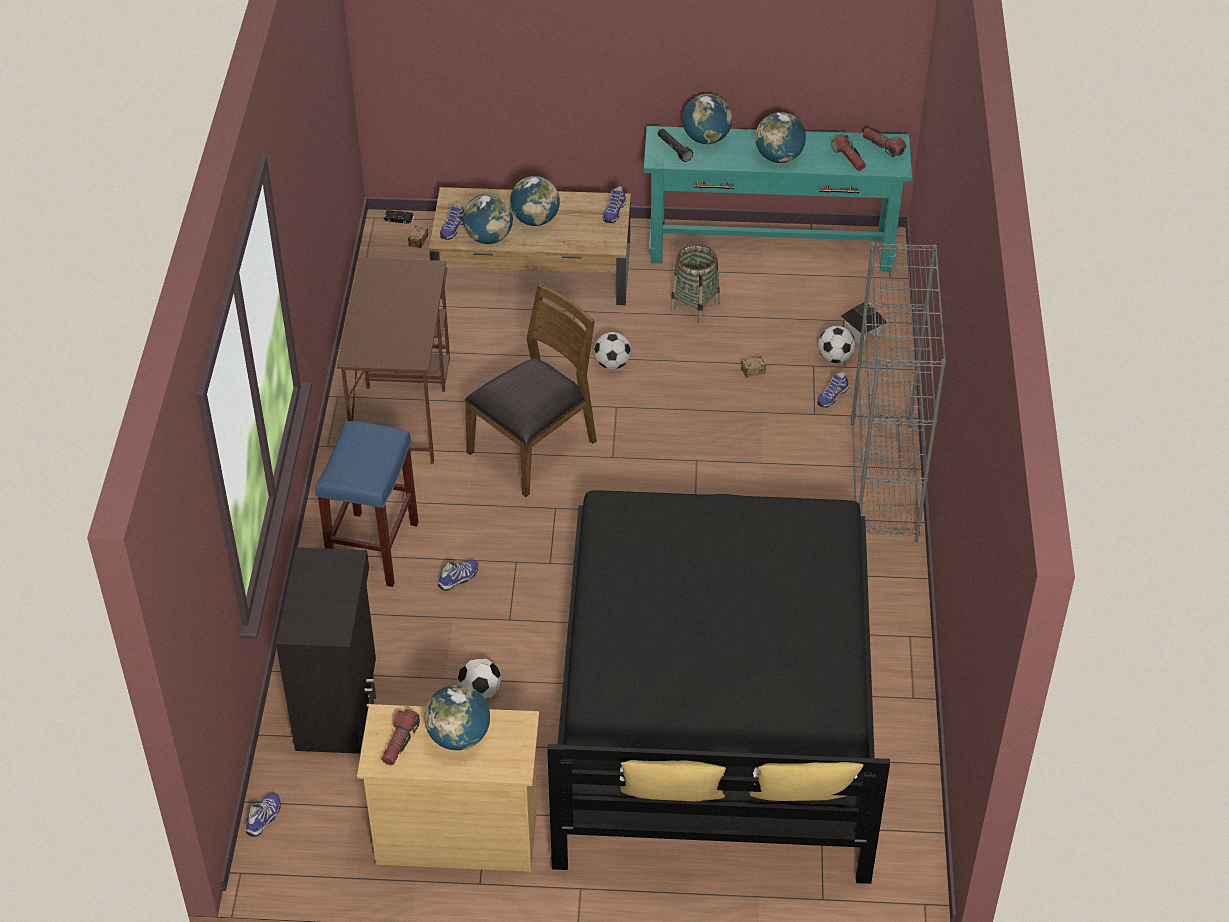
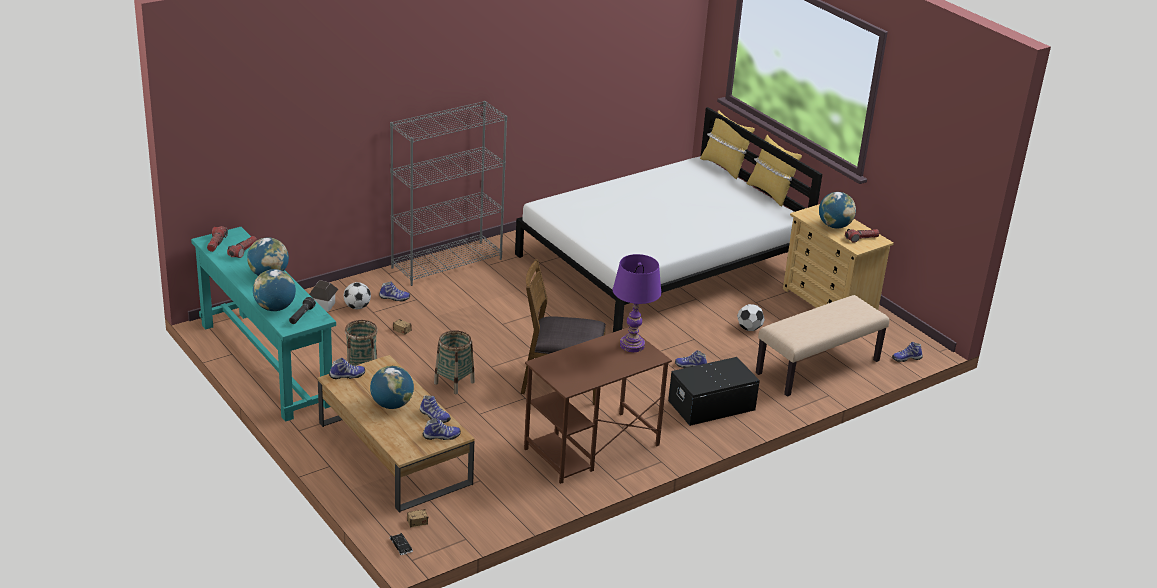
camera: 130 degrees left, 15 degrees down
(338, 702) = (818, 368): black cabinet -> beige bench
(373, 547) = (710, 405): blue stool -> black storage box
(392, 351) = (632, 345): none -> purple table lamp
(488, 238) = (434, 416): globe -> shoe
(612, 364) = (454, 382): football -> basket
(713, 706) = (662, 264): black bed -> white bed

